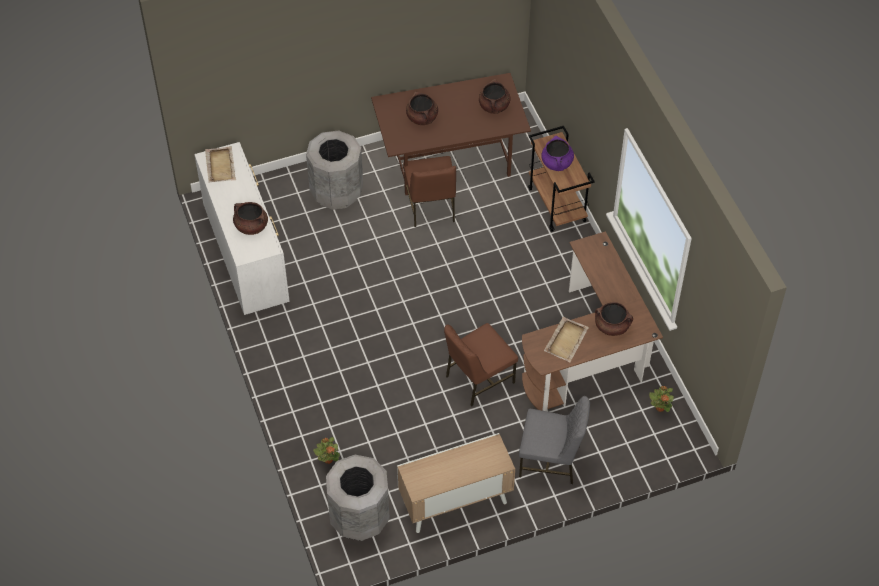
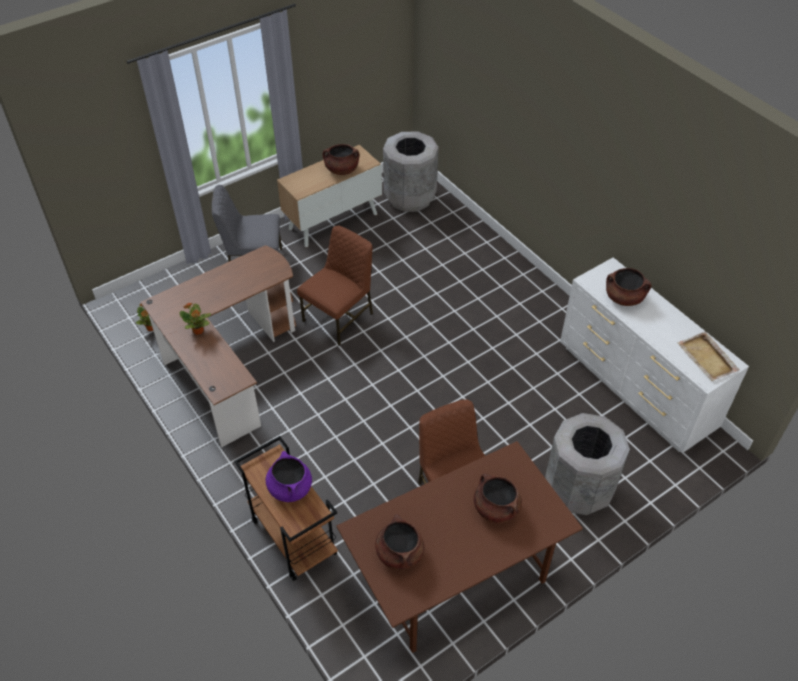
camera: 165 degrees right, 5 degrees down
(328, 459) = (454, 230): potted plant -> potted plant (198, 331)
(566, 340) = (244, 279): beige tray -> none
(612, 326) = (196, 301): brown cooking pot -> brown cooking pot (342, 170)

